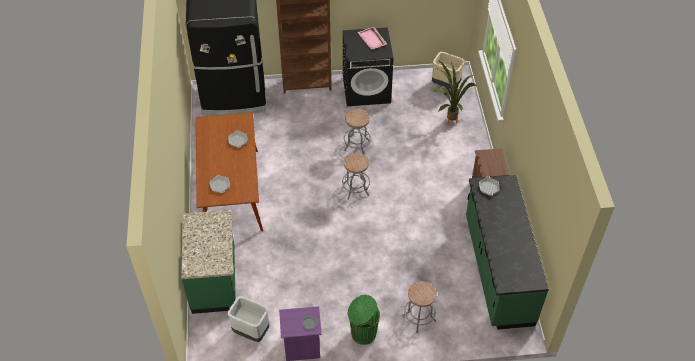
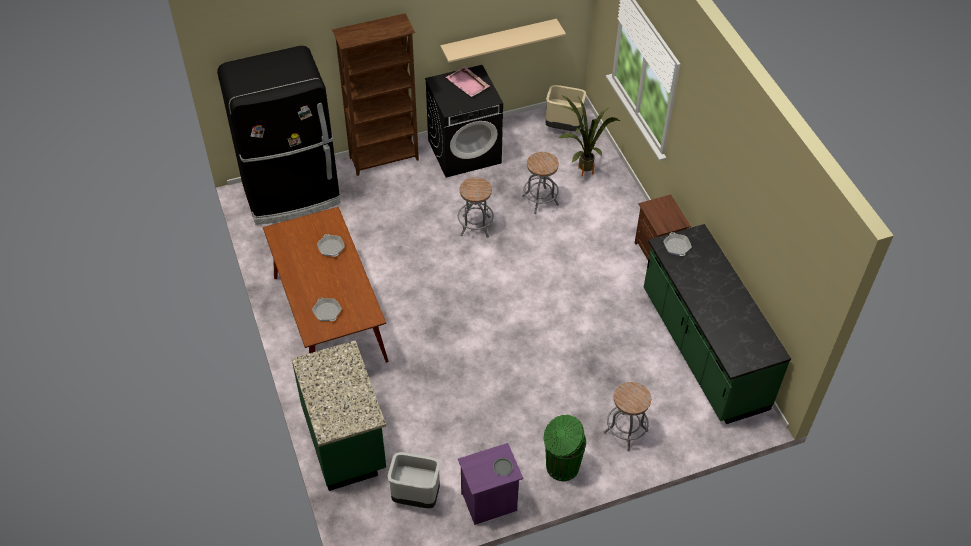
camera: 15 degrees left, 0 degrees up
(355, 189) = (492, 283): grey stool -> grey stool (540, 200)
(402, 11) = (498, 40): none -> beige shelf

